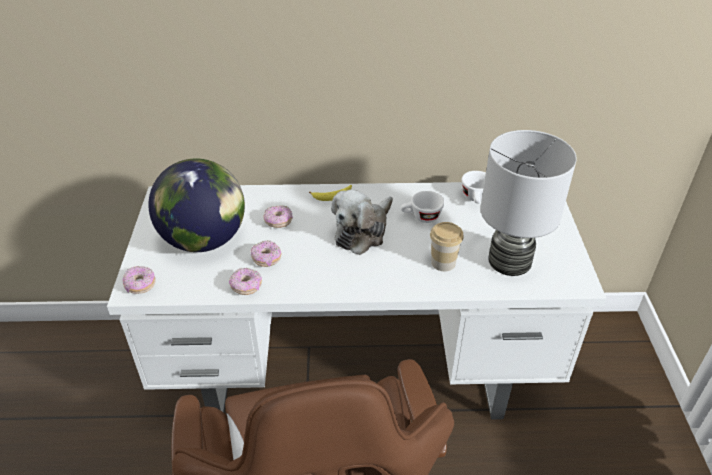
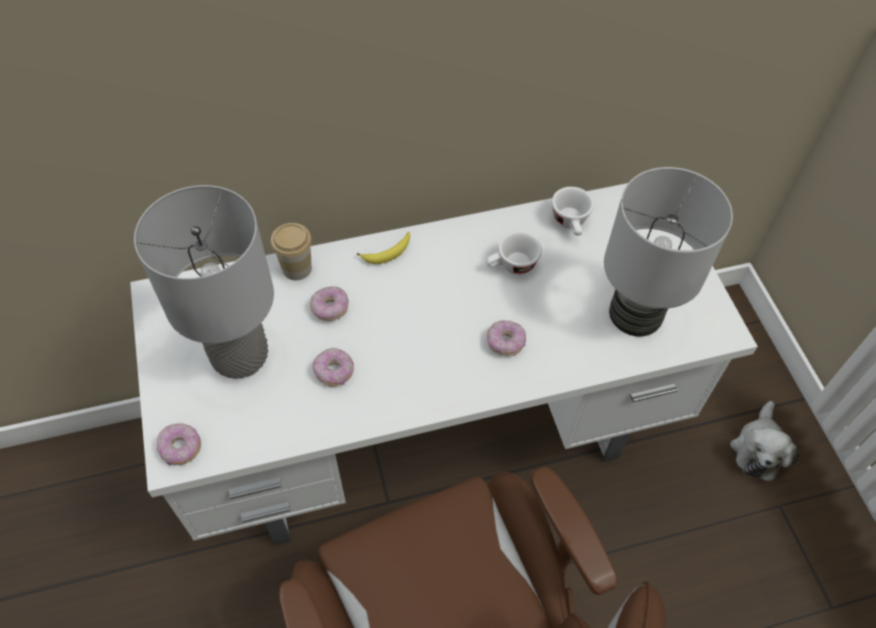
camera: 15 degrees left, 15 degrees up
(205, 240) = (242, 358): globe -> grey table lamp
(246, 286) = (322, 421): donut -> donut (505, 343)
(363, 231) = (444, 303): plush toy -> plush toy (758, 448)
(443, 263) = (557, 333): cup -> cup (297, 268)

